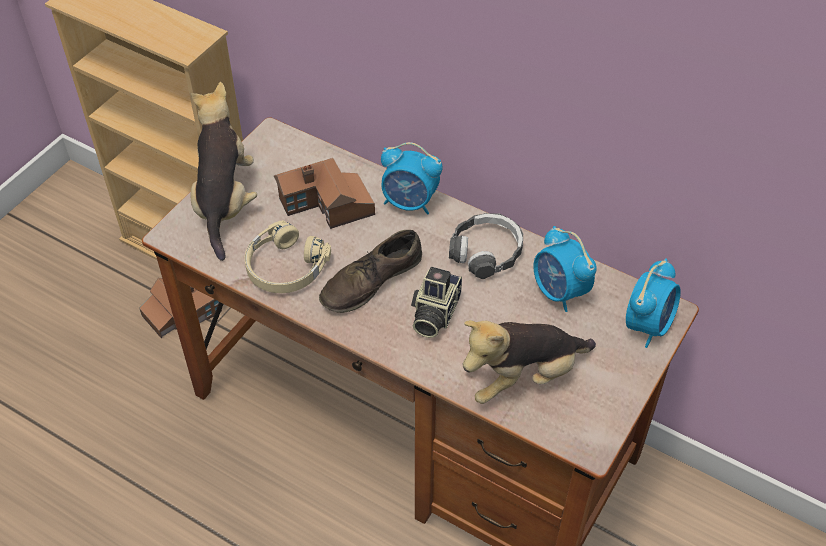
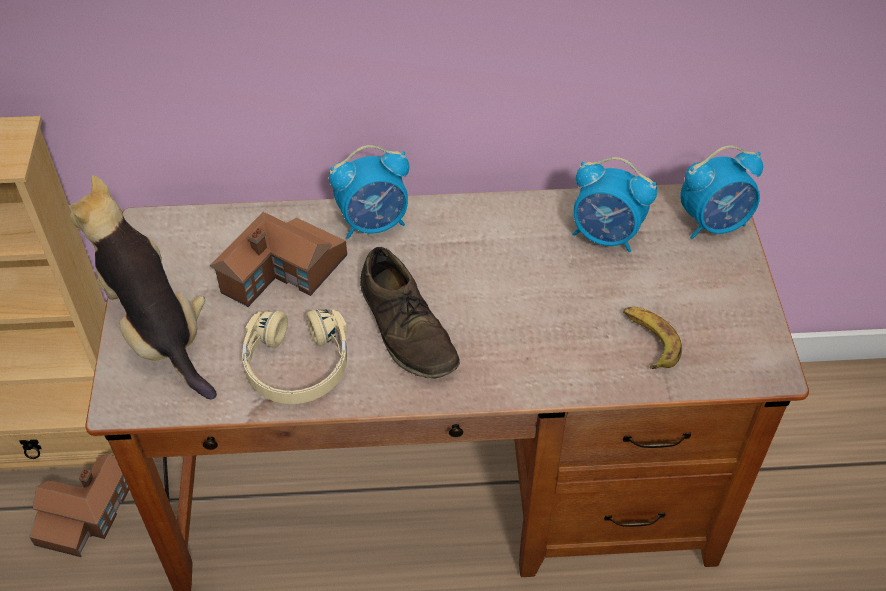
camera: 35 degrees left, 0 degrees up
(371, 281) = (407, 328): brown shoe -> brown shoe turned 45 degrees counterclockwise
(433, 313) = (504, 326): camera -> none
(486, 252) = (499, 233): headphones -> none
(522, 377) = (649, 340): plush toy -> banana
(648, 325) = (714, 223): alarm clock -> alarm clock turned 75 degrees clockwise

